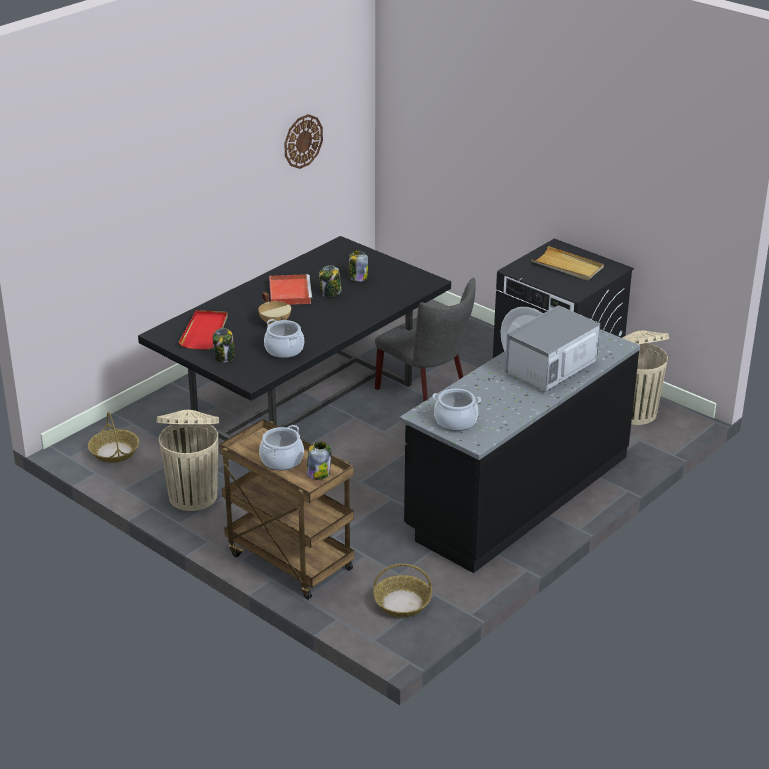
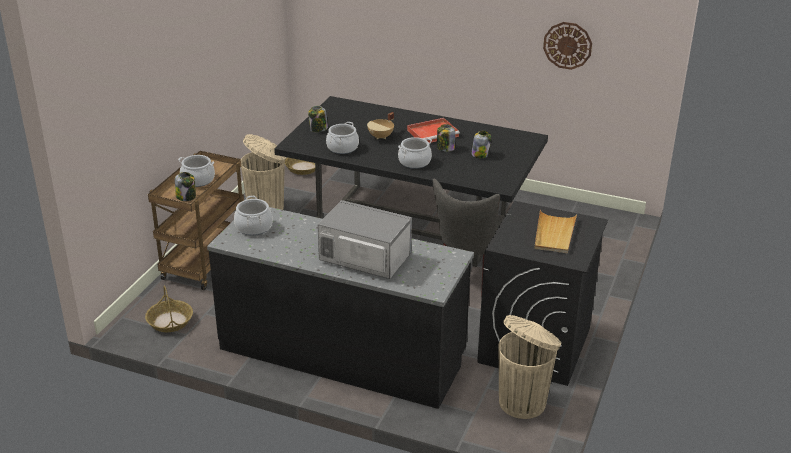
camera: 70 degrees right, 0 degrees up
(205, 332) = (349, 115): red tray -> none
(349, 315) = (414, 162): none -> cooking pot

